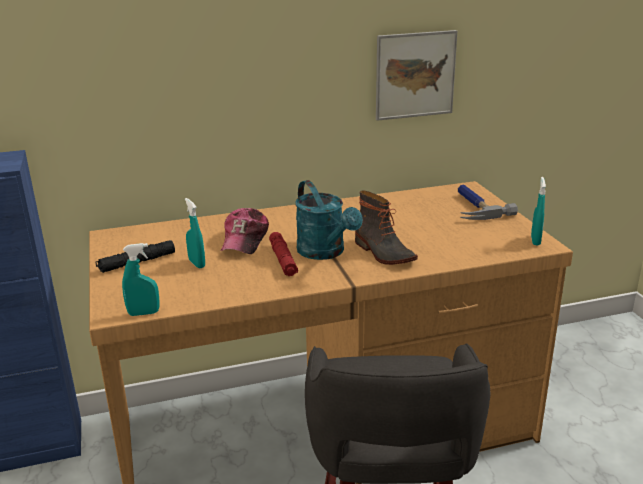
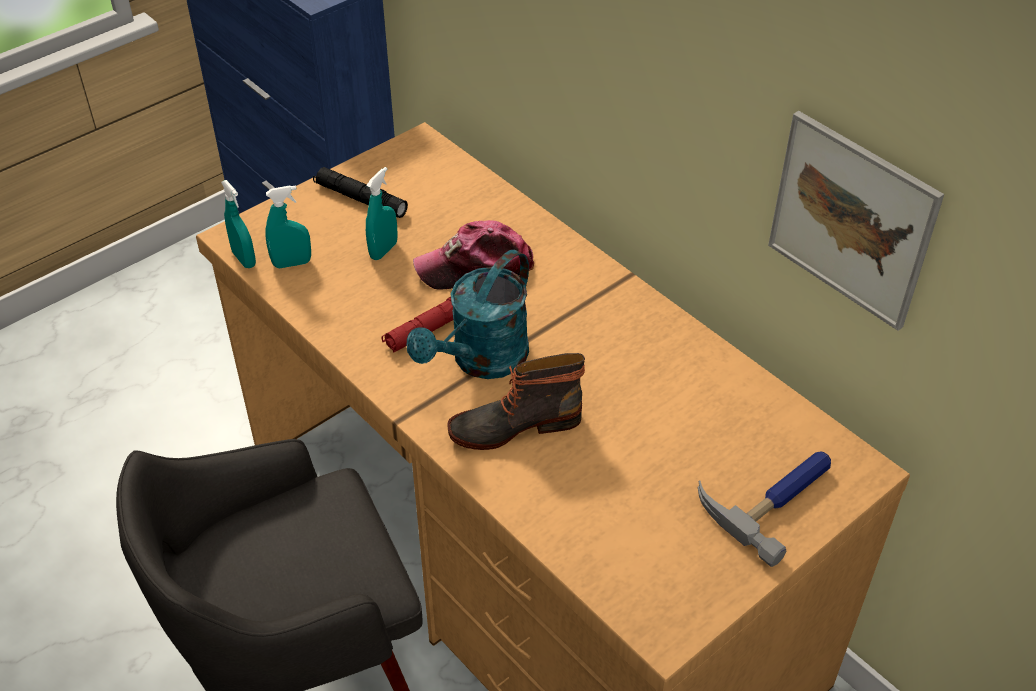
camera: 65 degrees right, 20 degrees up
(383, 253) = (514, 425): boot -> boot turned 45 degrees clockwise
(535, 240) = (676, 616): turquoise spray bottle -> turquoise spray bottle (292, 263)

